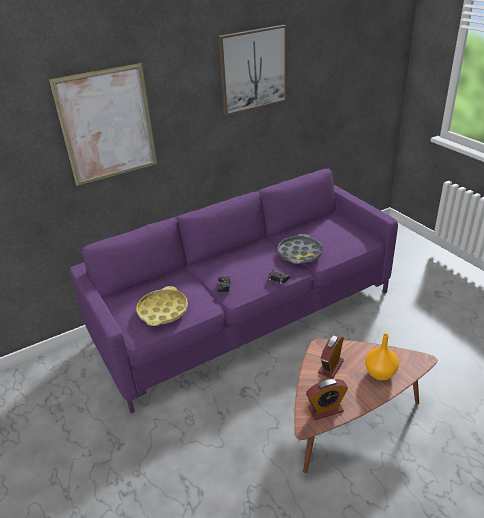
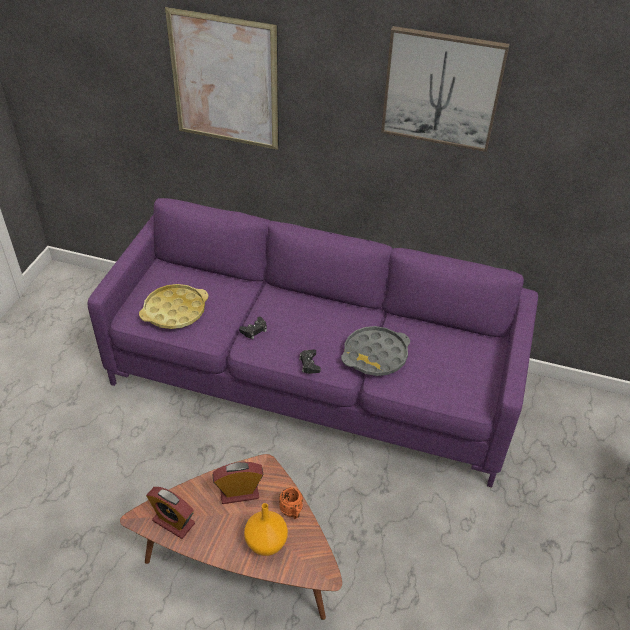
camera: 45 degrees right, 10 degrees up
(366, 351) = (292, 512): none -> orange mug

